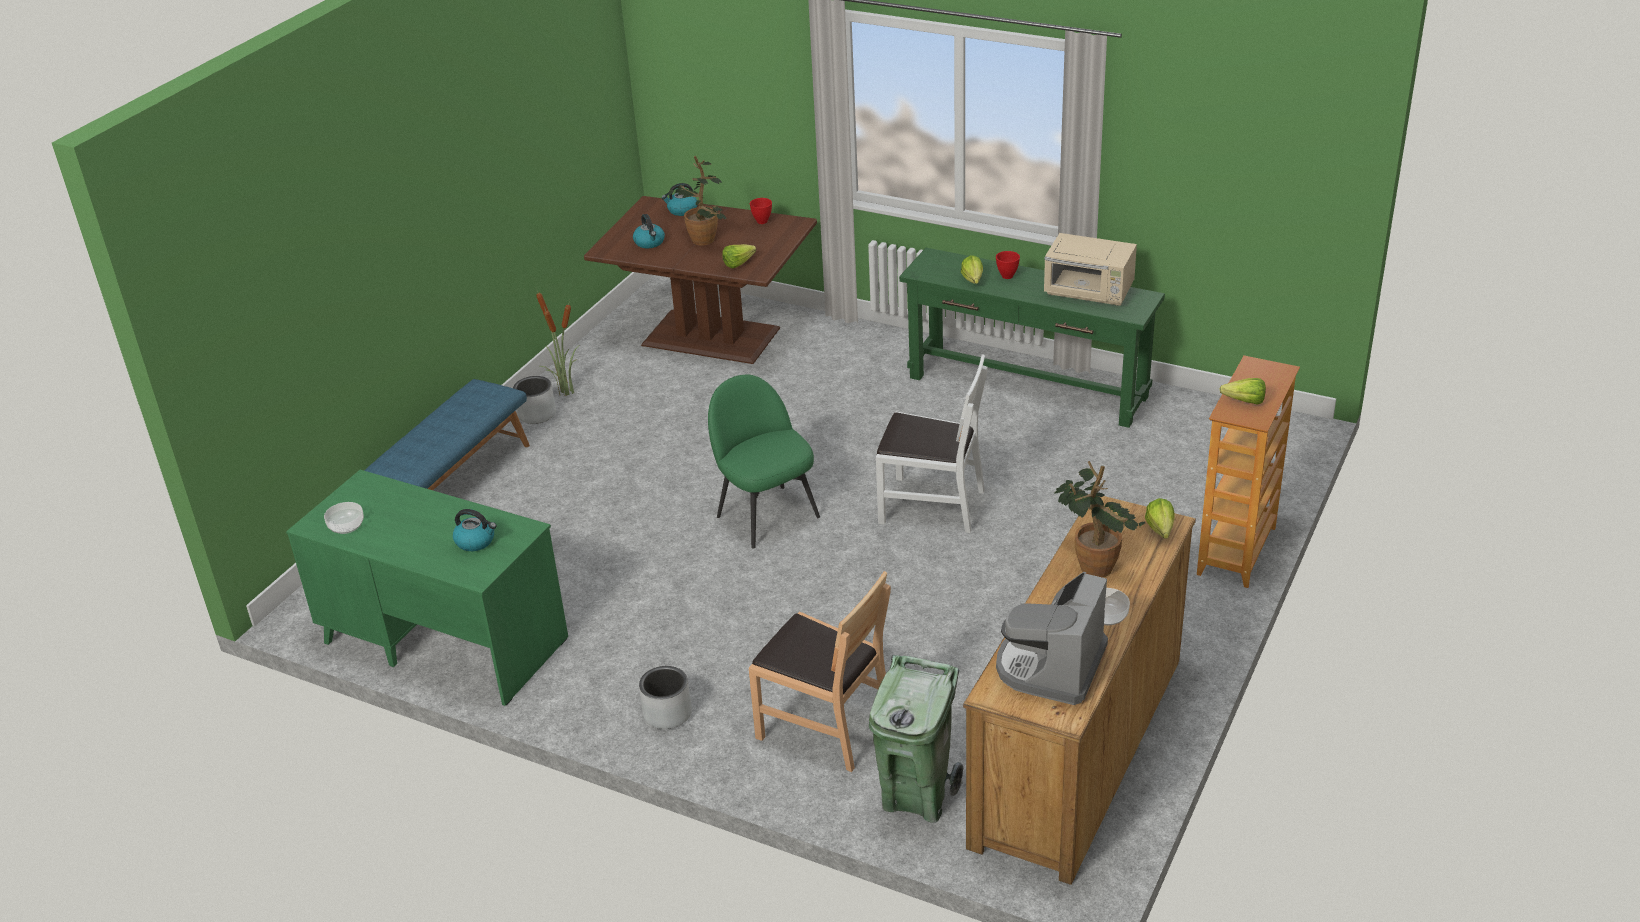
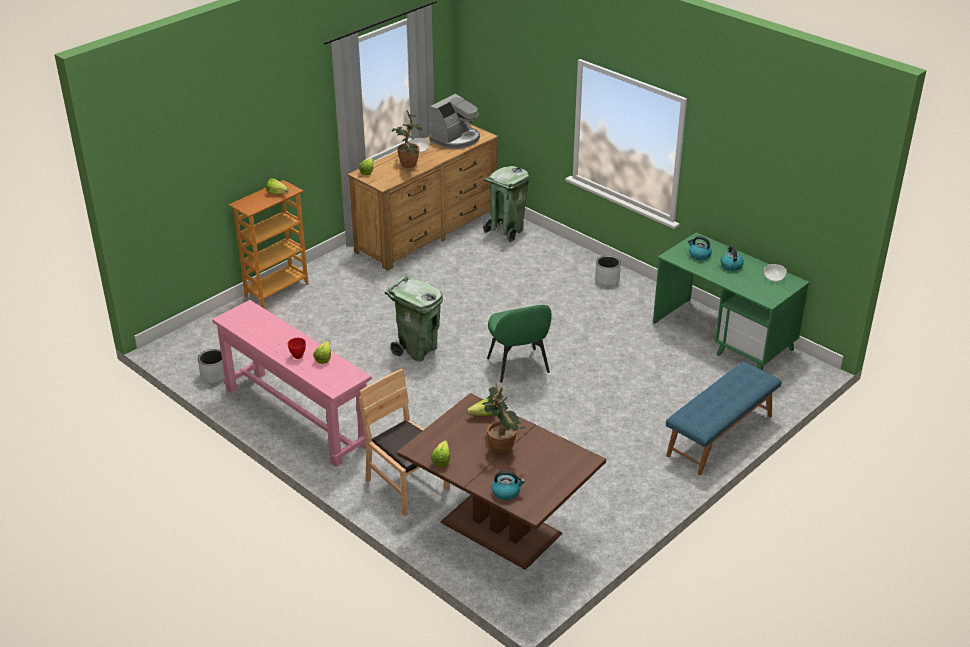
camera: 165 degrees left, 0 degrees up
(537, 414) = (658, 482): grey planter -> grey planter (214, 376)
(565, 392) = (633, 499): potted plant -> none
(650, 243) = (546, 458): kettle -> kettle (731, 265)
(762, 221) = (443, 458): red bowl -> lettuce
(825, 726) = (533, 261): brown chair -> brown chair (406, 485)
(931, 505) = (417, 350): white chair -> green trash can
(1027, 387) = (296, 416): green console table -> pink console table
(1089, 293) = (258, 329): beige microwave -> none

